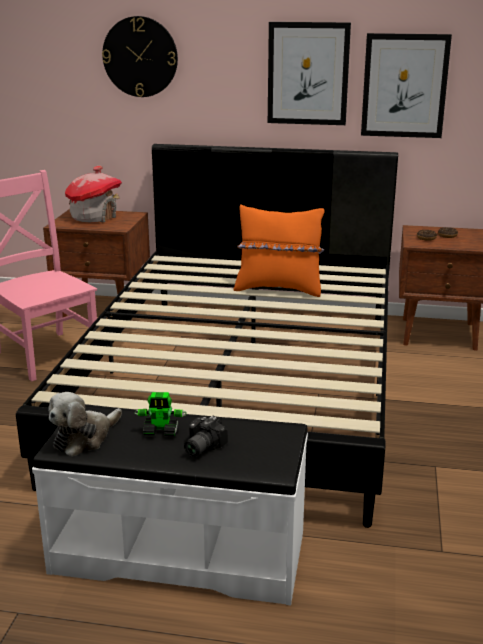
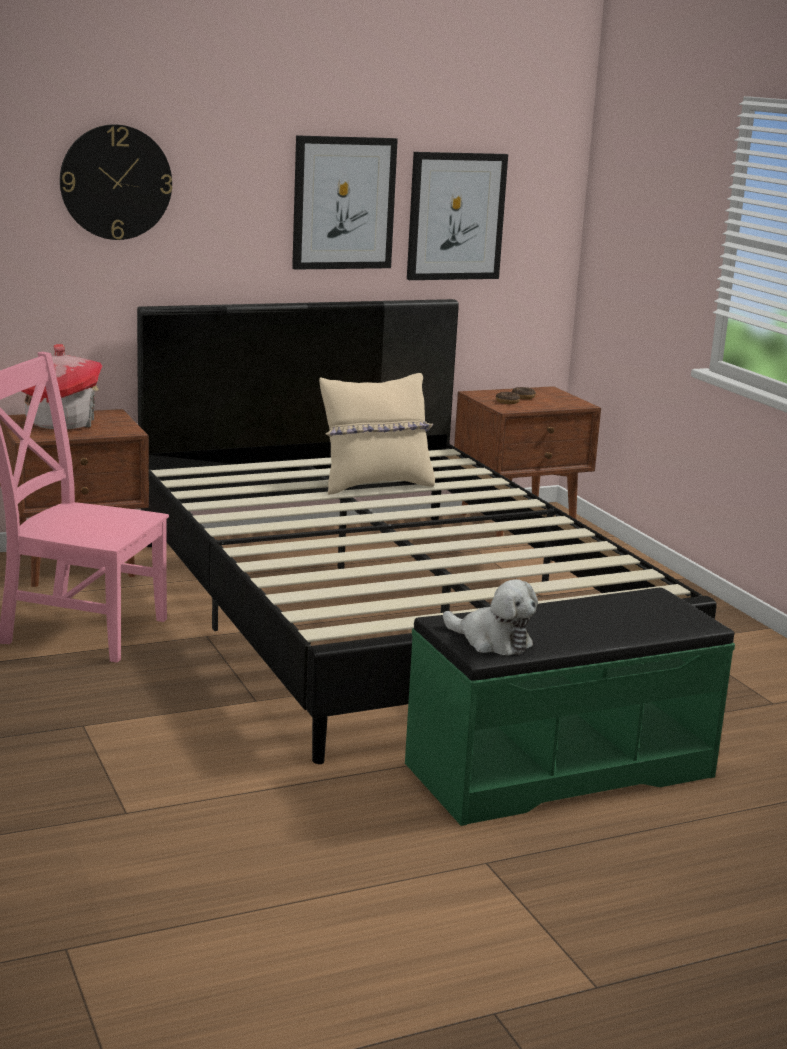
camera: 35 degrees left, 5 degrees down
(84, 438) = (492, 641): plush toy -> plush toy turned 60 degrees counterclockwise
(161, 431) = (551, 620): toy robot -> none
(179, 551) = (559, 769): white bench -> green bench
(200, 447) = (611, 623): camera -> none
(279, 289) = (375, 485): orange pillow -> beige pillow

